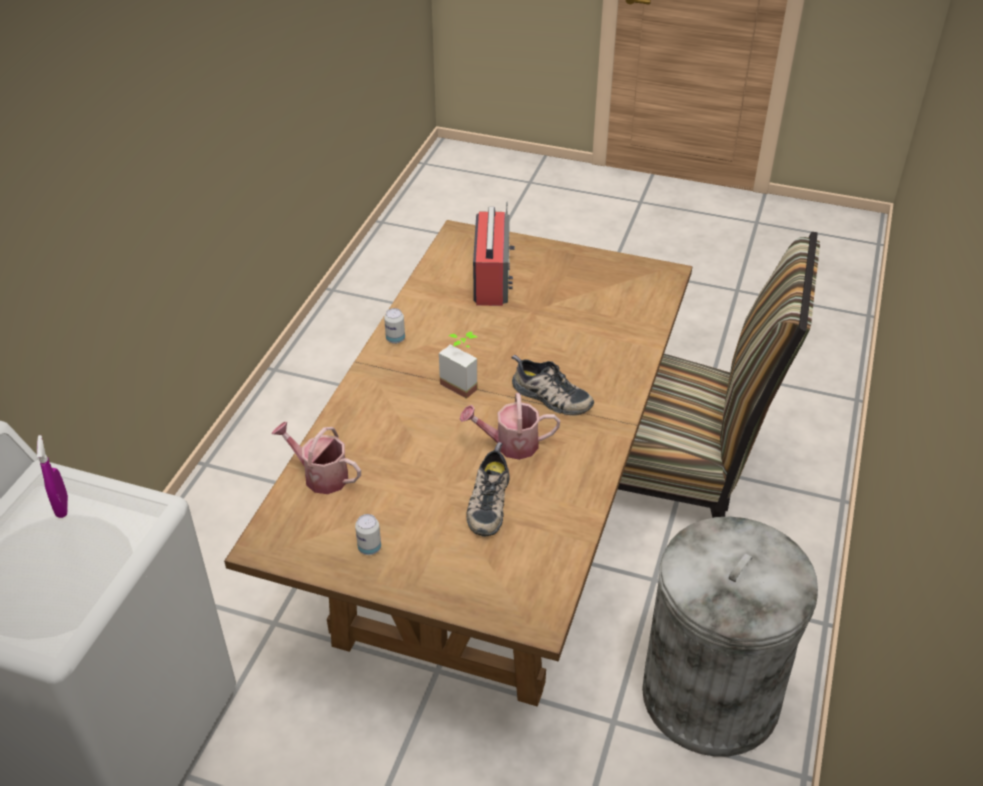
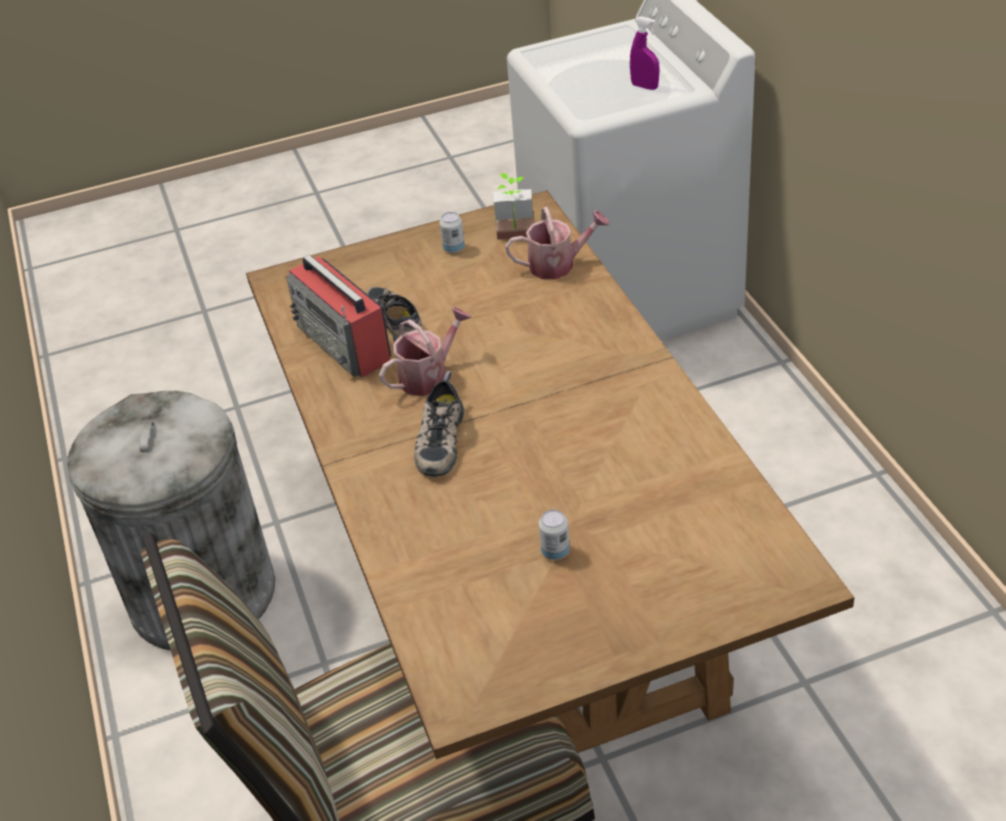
camera: 145 degrees right, 0 degrees up
(395, 339) = (667, 400): can -> can (555, 552)
(463, 383) = (541, 401): potted plant -> potted plant (515, 237)
(491, 278) = (671, 540): radio -> radio (344, 344)
(549, 397) = (439, 439): shoe -> shoe turned 75 degrees counterclockwise

